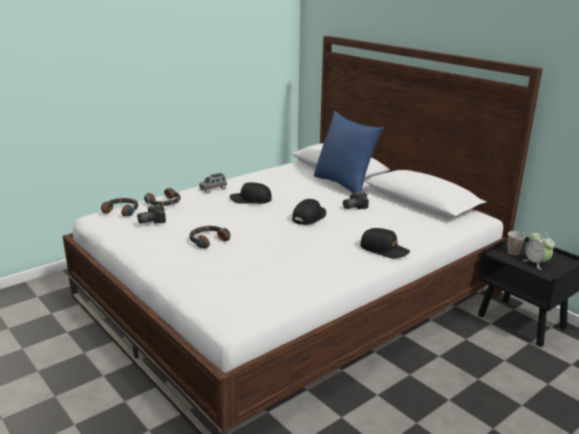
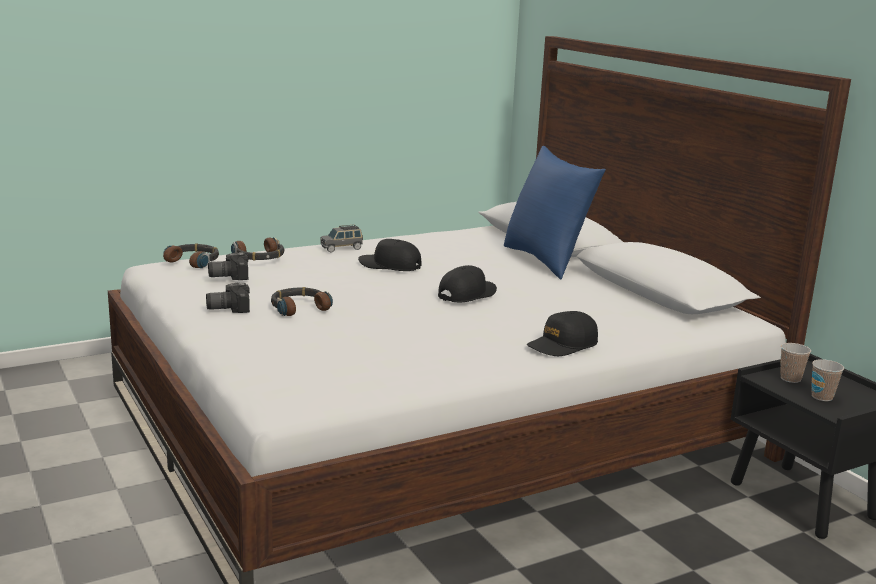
camera: 10 degrees right, 5 degrees down
(353, 207) = (544, 288): camera -> camera (227, 308)
(384, 249) = (562, 345): black cap -> black cap turned 105 degrees clockwise
(536, 263) = (822, 397): alarm clock -> cup

